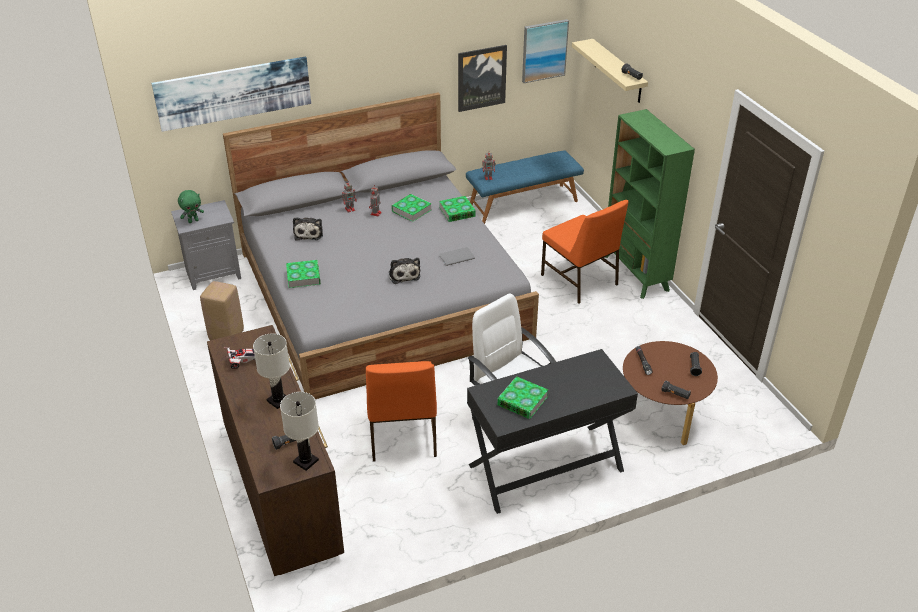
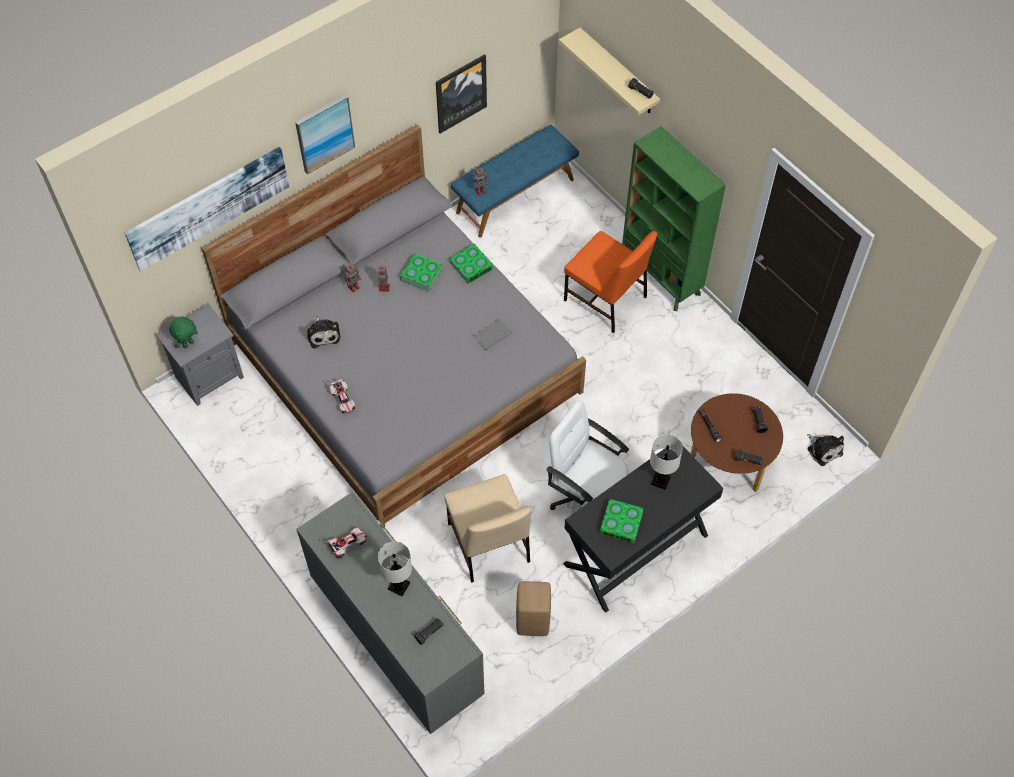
camera: 15 degrees left, 20 degrees up
(226, 335) = (261, 460): beige stool -> beige stool (532, 621)
(281, 489) = (396, 635): brown dresser -> grey dresser
(303, 277) = (343, 400): book -> toy car
(306, 461) = (453, 650): white table lamp -> white table lamp (660, 481)
(402, 435) = (488, 544): orange chair -> beige chair
(404, 274) = (446, 372): plush toy -> plush toy (823, 449)
(544, 50) = (524, 43): picture -> picture (324, 133)

